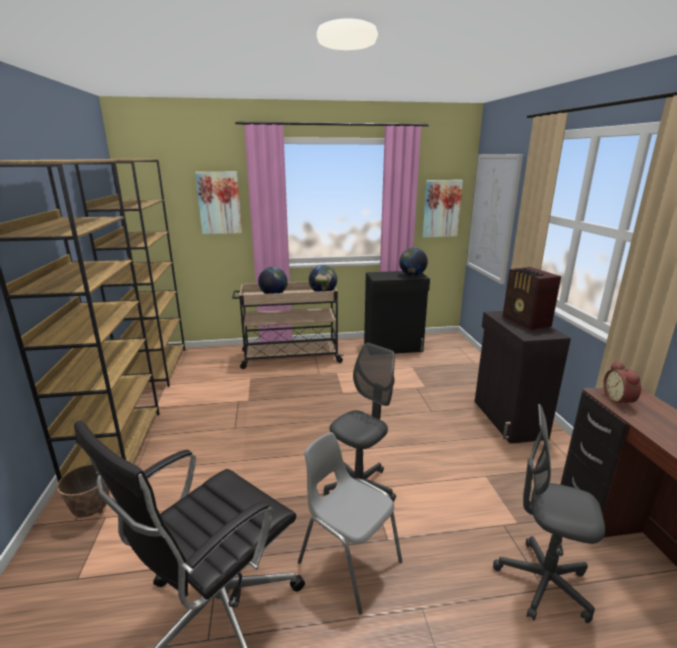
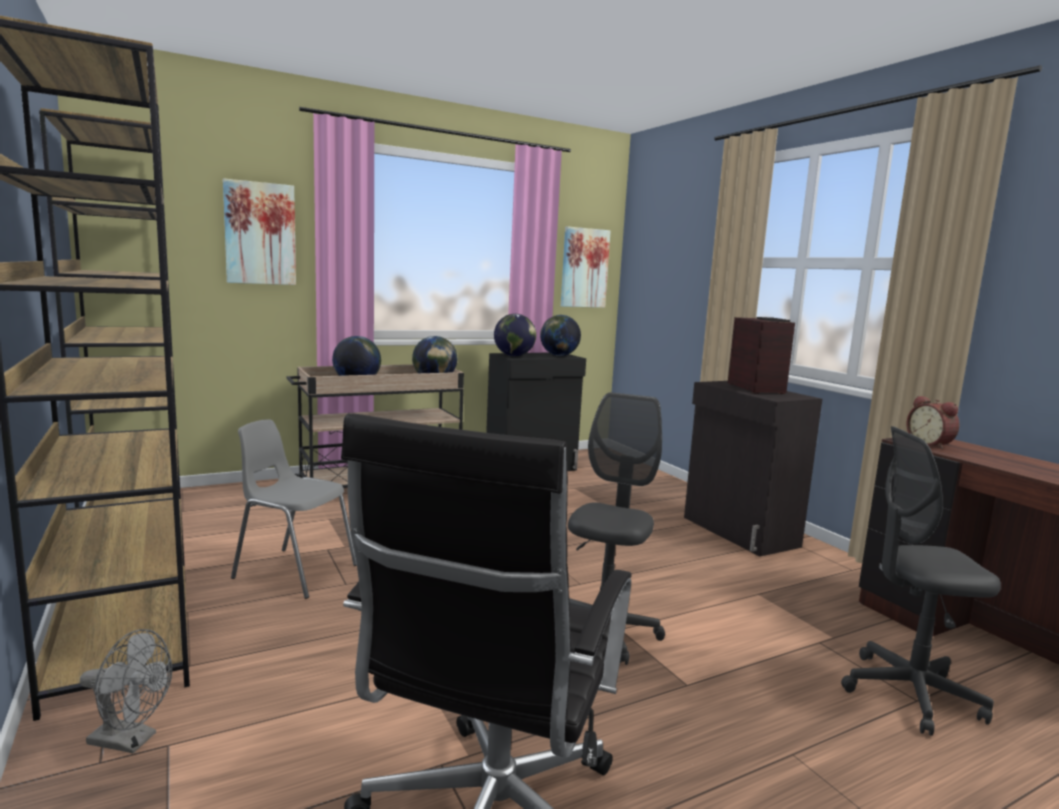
camera: 20 degrees left, 10 degrees down
(92, 511) = (131, 740): planter -> grey fan
(348, 562) = (653, 722): grey chair -> grey chair (294, 571)
(379, 276) = (514, 356): none -> globe
(492, 217) = (659, 275): picture -> none
(526, 322) = (756, 388): radio -> radio turned 150 degrees counterclockwise

